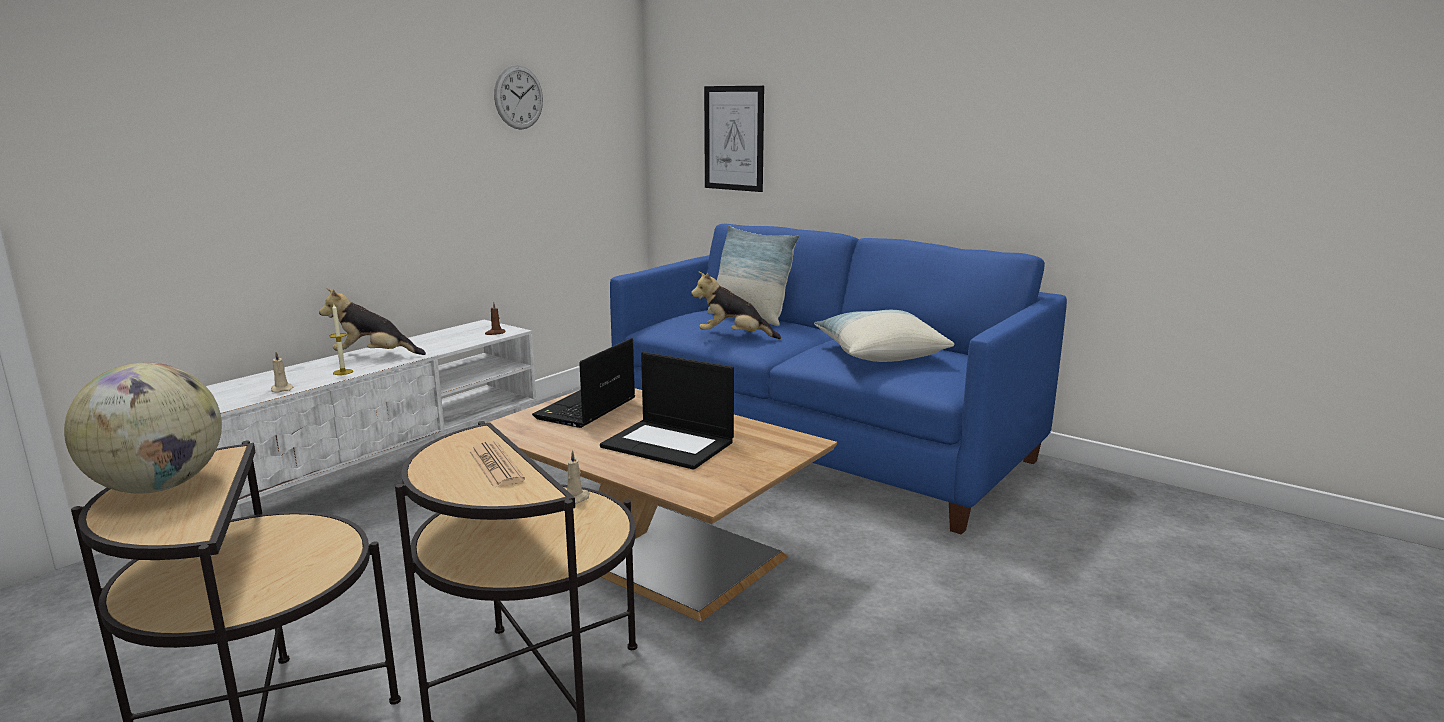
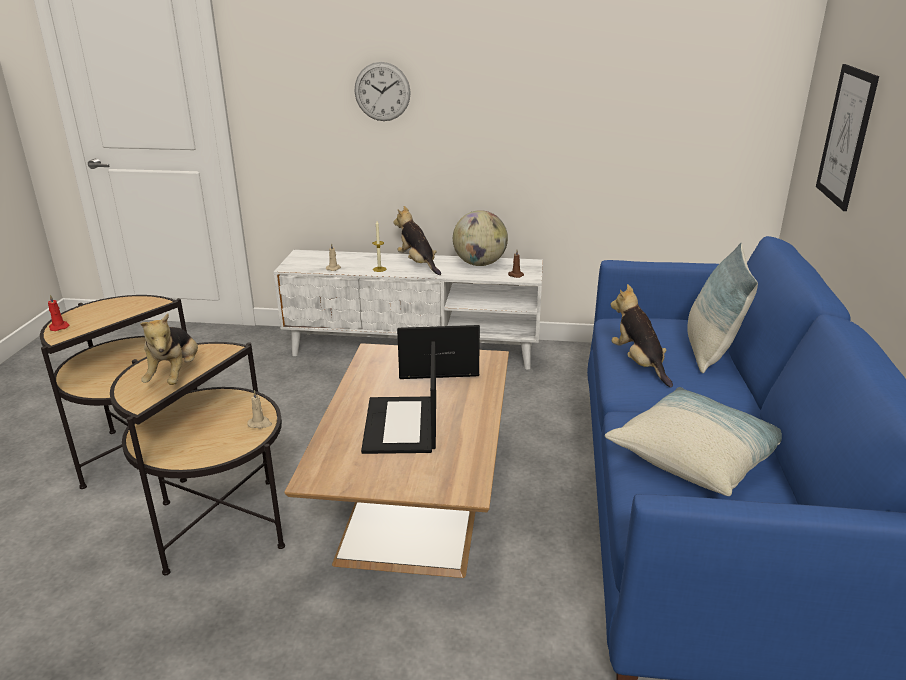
camera: 60 degrees right, 10 degrees up
(144, 529) = (59, 327): none -> red candle
(159, 486) = (109, 307): globe -> globe (480, 264)
(495, 466) = (175, 375): newspaper -> plush toy
(518, 97) = (622, 63): wall clock -> wall clock (382, 91)

